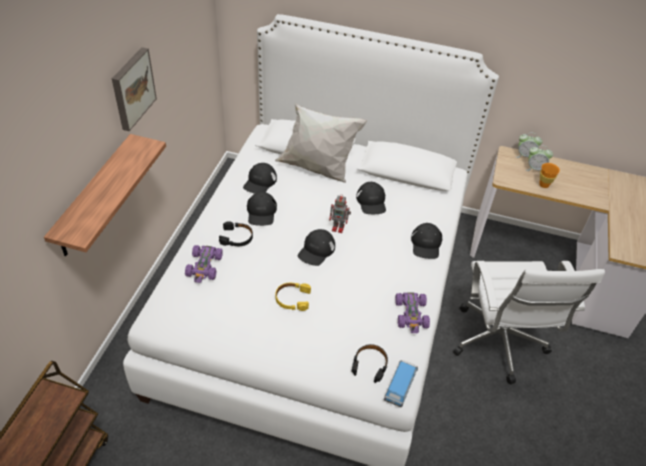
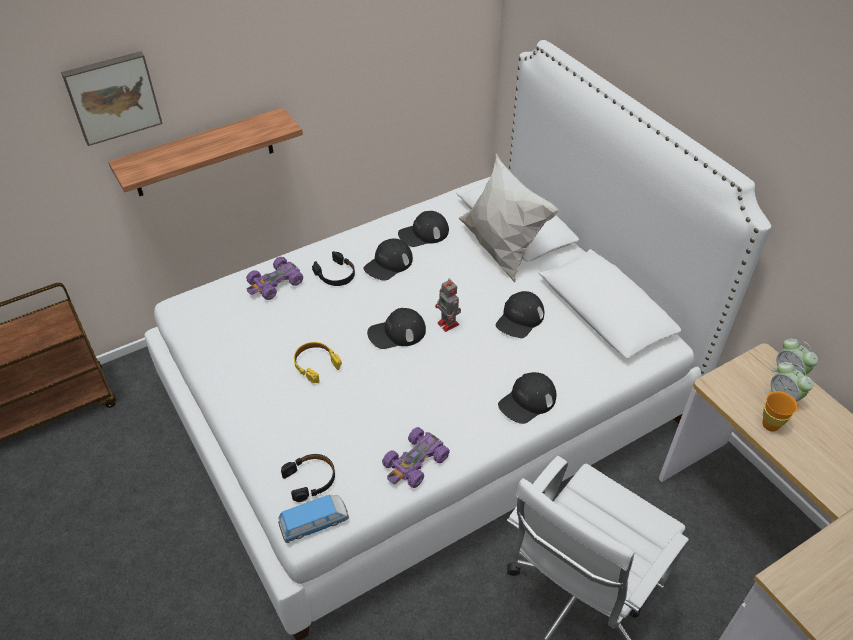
camera: 45 degrees right, 0 degrees up
(132, 88) = (296, 57): picture -> picture (112, 97)

